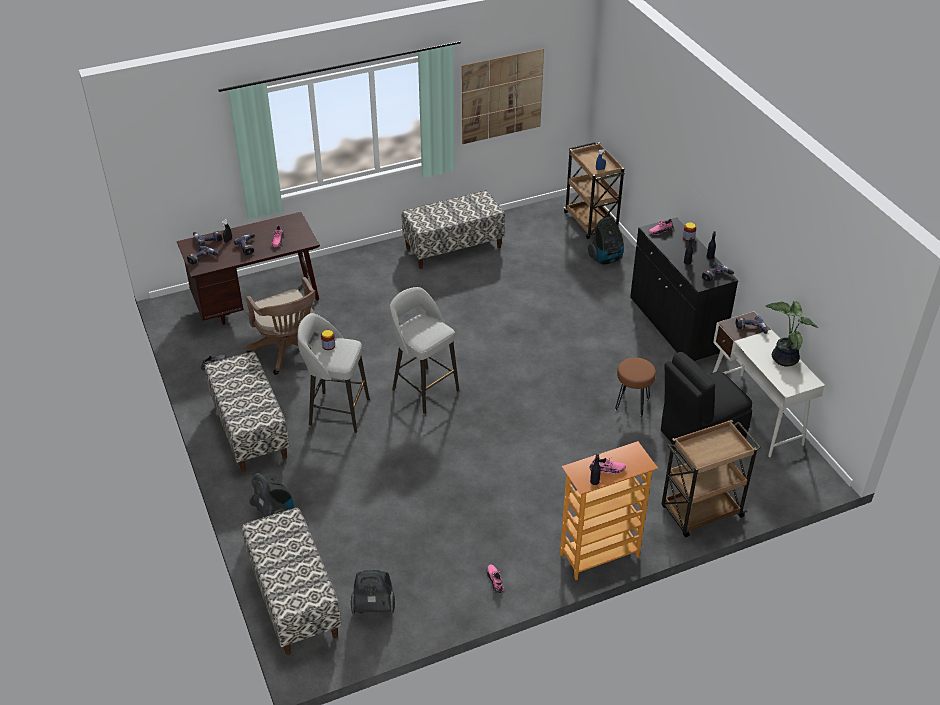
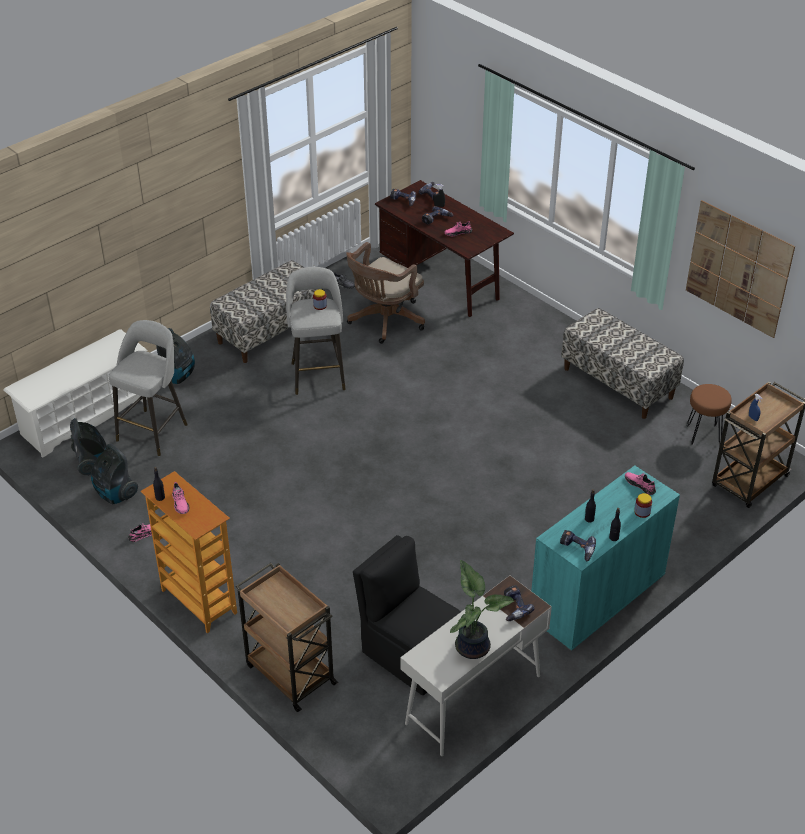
camera: 70 degrees right, 0 degrees up
(293, 599) = (86, 416): bench -> white shoe rack
(424, 389) = (378, 422): grey stool -> grey stool (153, 431)
(606, 259) = (685, 510): vacuum cleaner -> vacuum cleaner (115, 494)
(631, 404) = (434, 584): brown stool -> brown stool (703, 434)
(675, 325) = (597, 597): black cabinet -> turquoise cabinet

